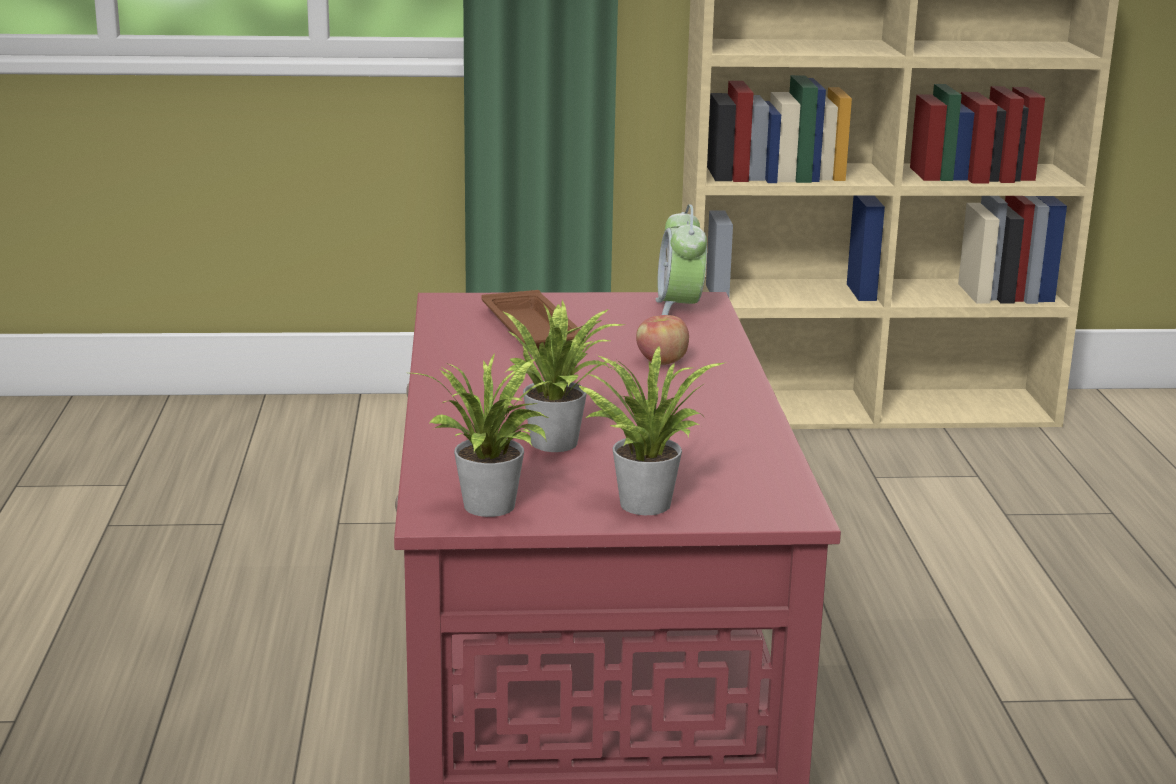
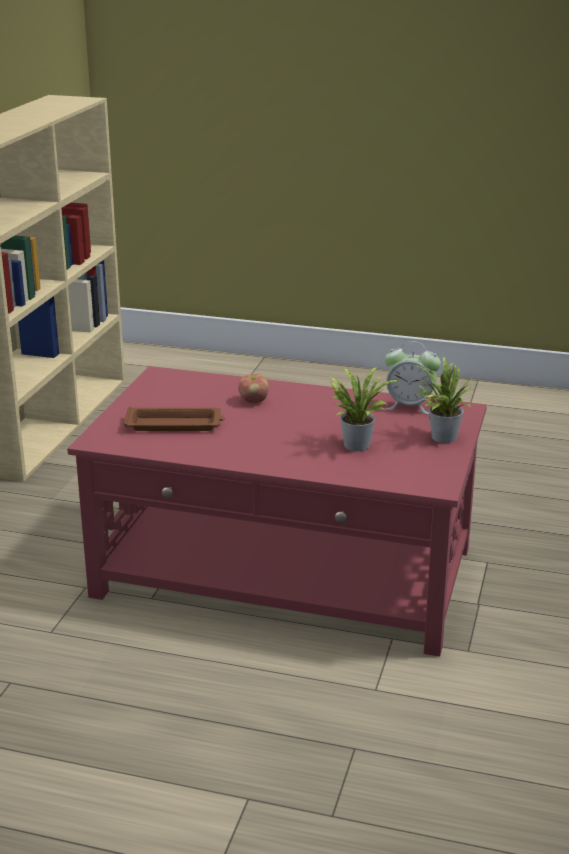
camera: 70 degrees left, 5 degrees up
(490, 509) = (435, 472): potted plant -> none
(680, 309) = (171, 381): alarm clock -> alarm clock (410, 406)

